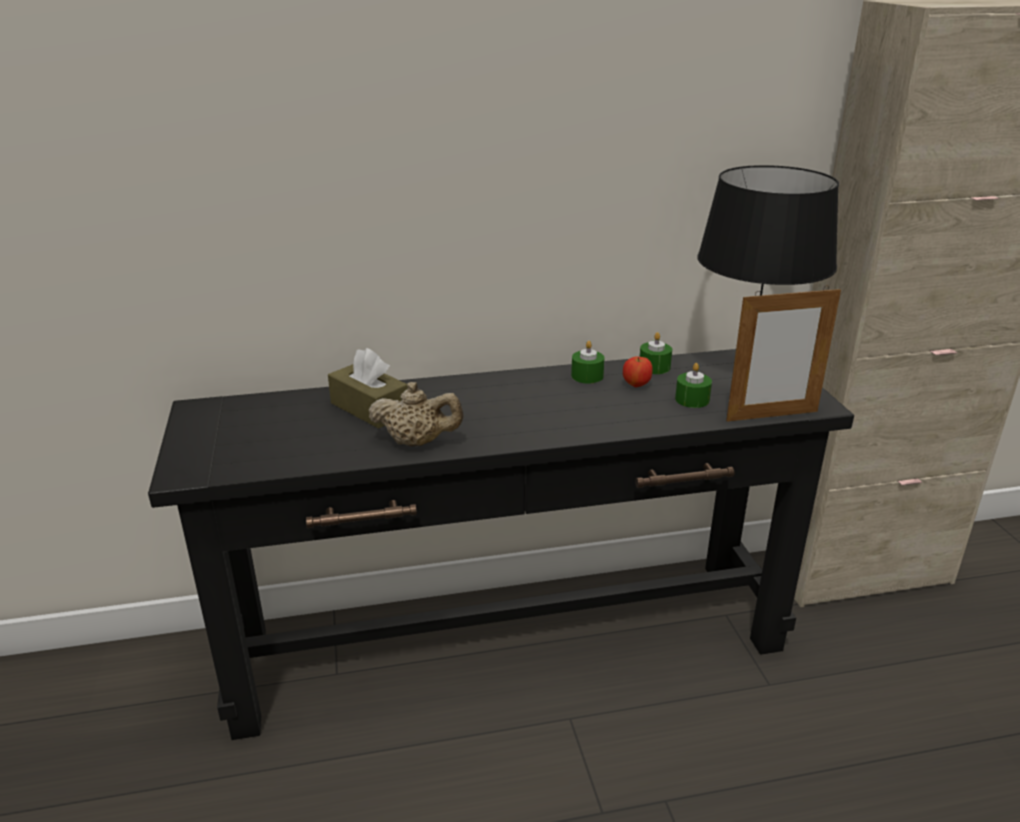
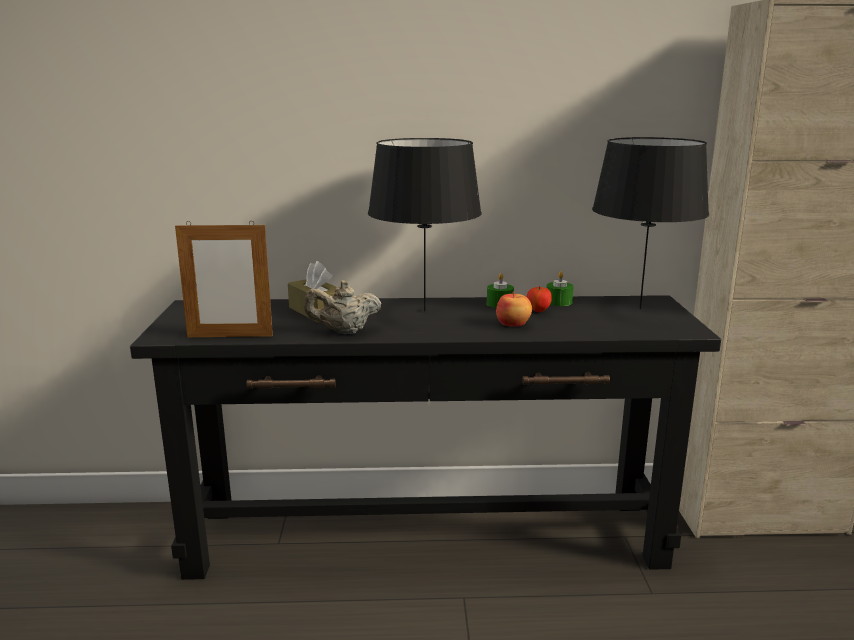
camera: 10 degrees right, 10 degrees down
(417, 442) = (344, 332): beige teapot -> beige teapot turned 150 degrees clockwise
(502, 395) = (424, 310): none -> black table lamp
(616, 411) = (513, 324): none -> apple
(692, 399) = (581, 321): green candle -> none
(772, 416) = (646, 334): picture frame -> picture frame (230, 336)

